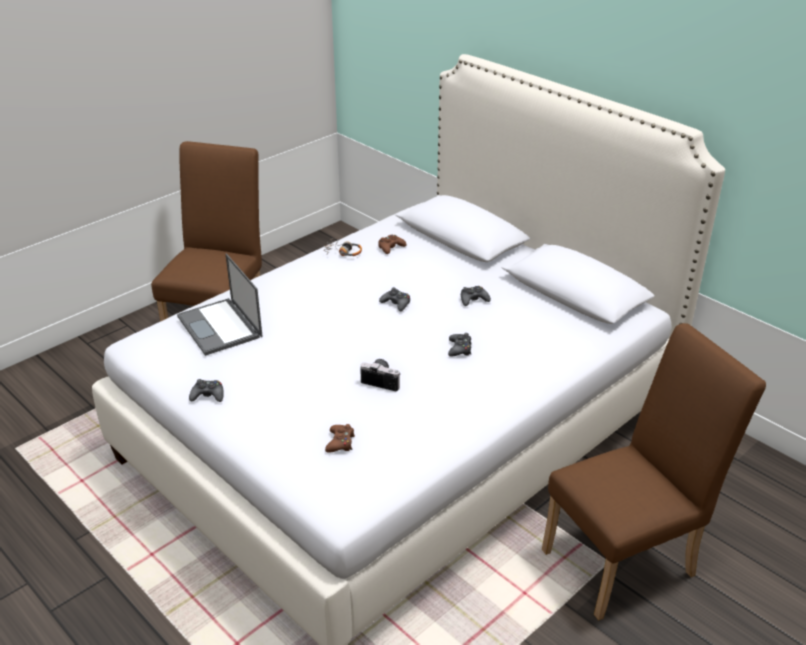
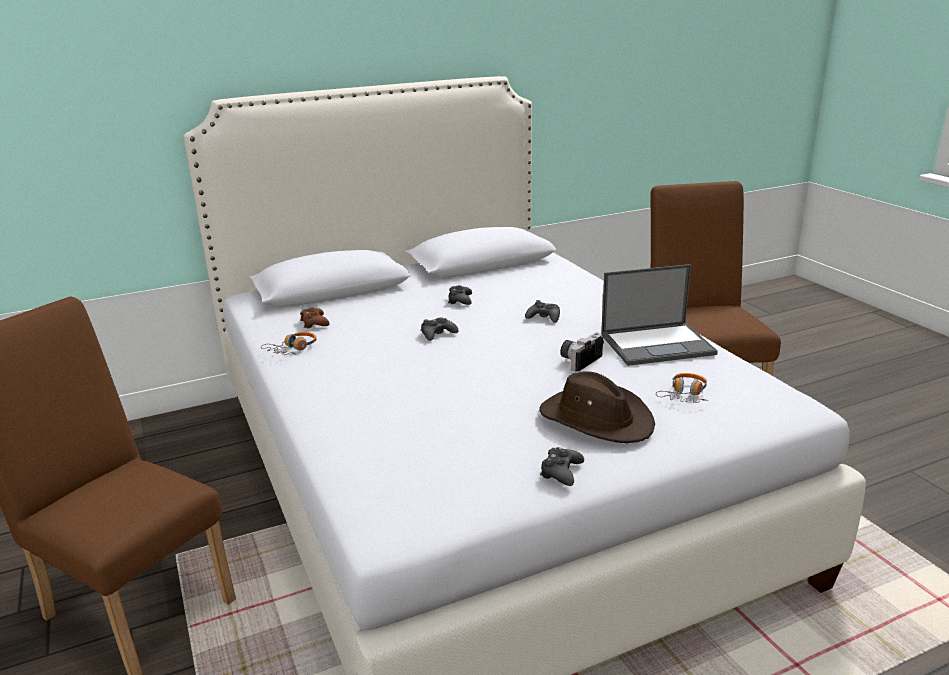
camera: 70 degrees left, 10 degrees down
(220, 327) = (404, 446): laptop -> laptop (658, 344)
(284, 401) = (596, 419): none -> brown hat
(340, 442) = (685, 394): brown game controller -> headphones

